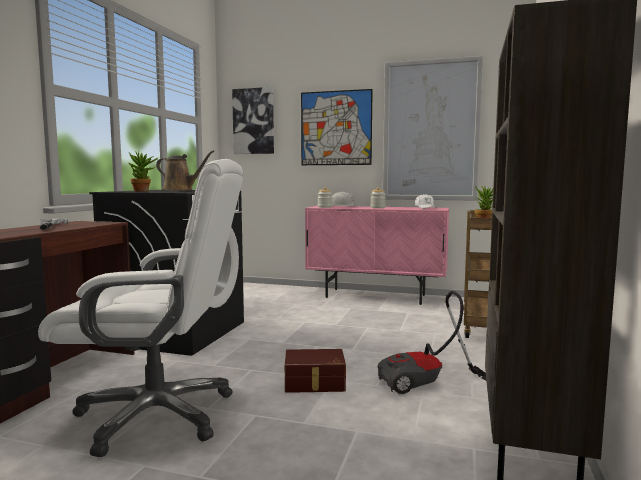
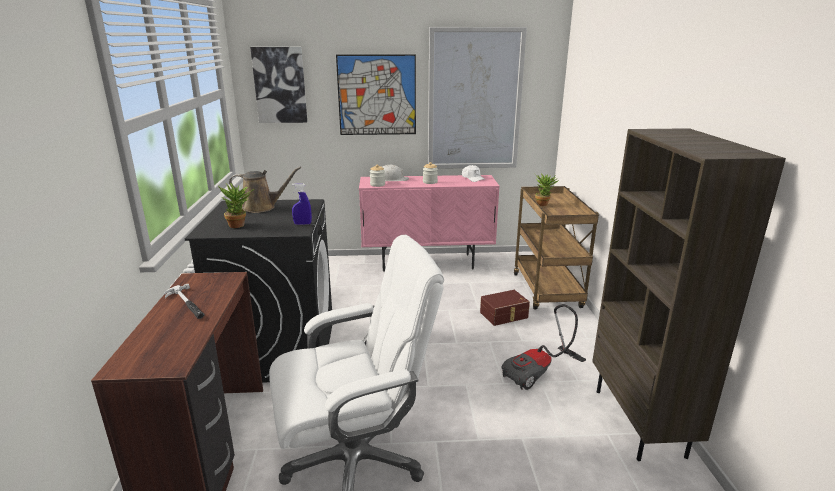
camera: 20 degrees left, 15 degrees up
(194, 191) = (302, 224): none -> blue spray bottle
(315, 383) = (455, 392): brown storage box -> brown storage box (504, 315)

